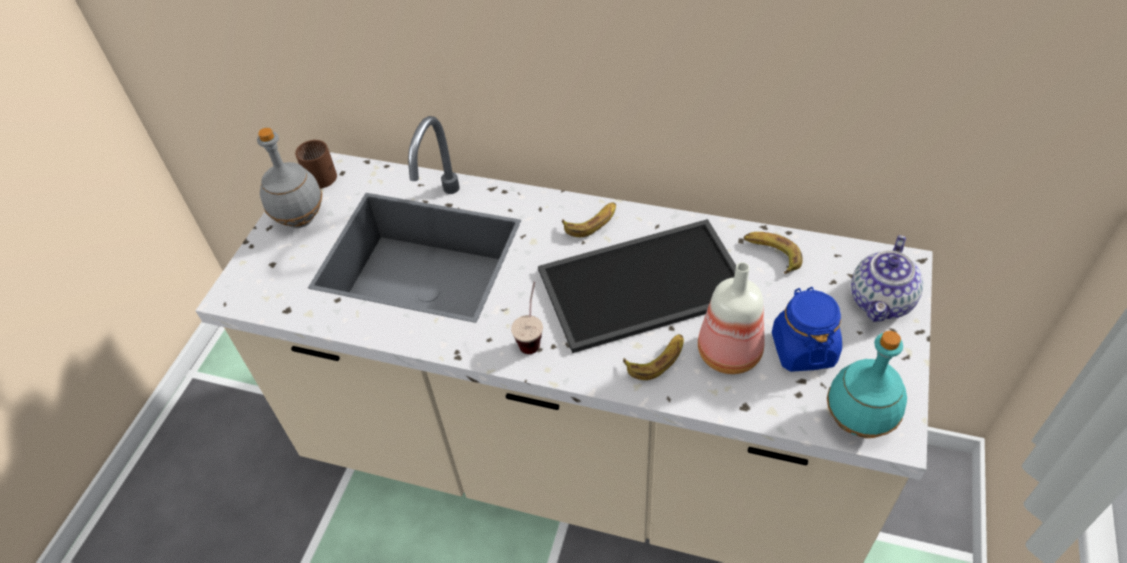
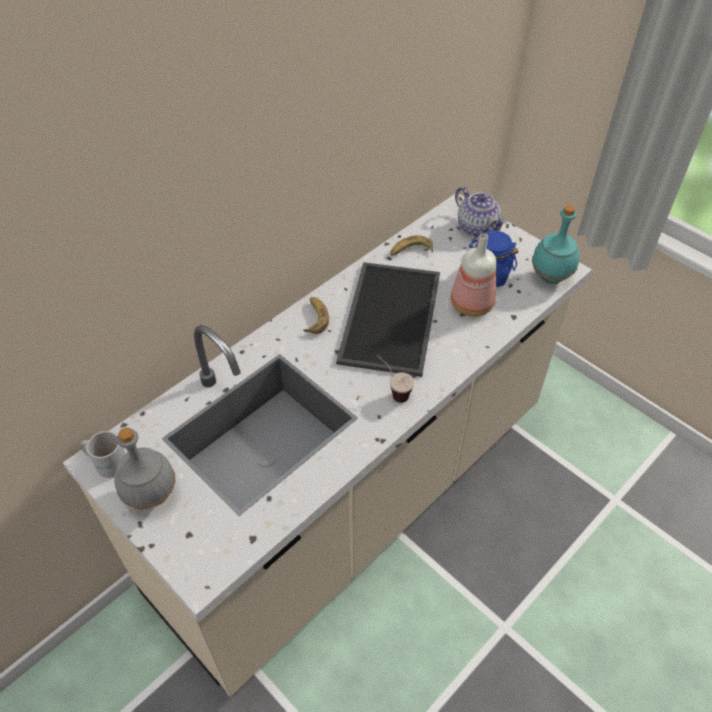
camera: 65 degrees left, 0 degrees up
(322, 173) = (107, 461): brown mug -> white mug
(657, 359) = (455, 338): banana -> none

